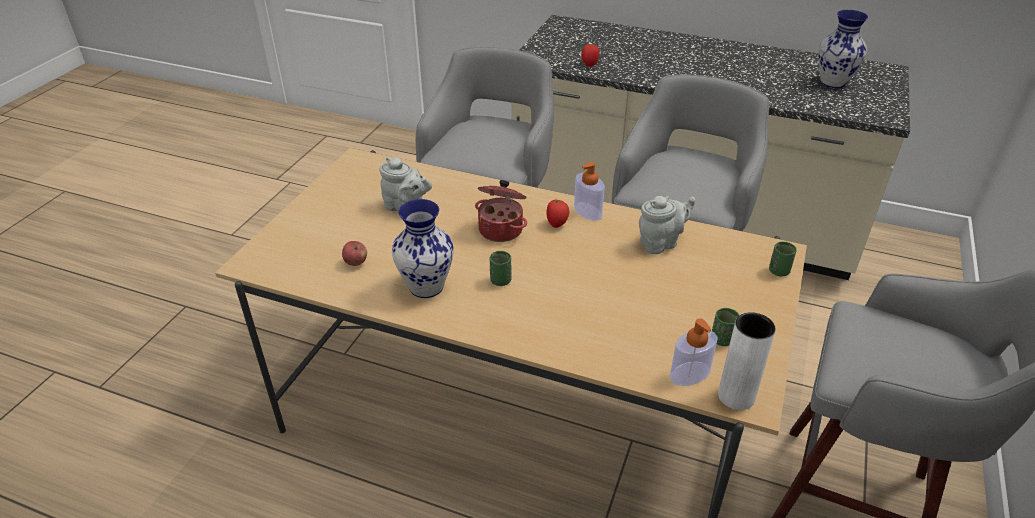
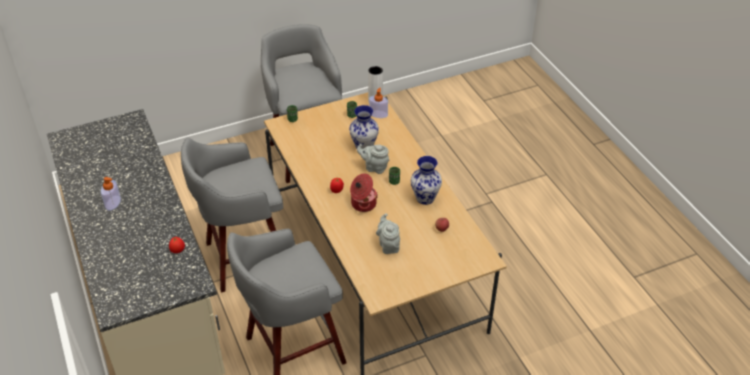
camera: 135 degrees left, 5 degrees up
(587, 211) = (315, 187): soap dispenser -> soap dispenser (113, 203)
(661, 243) = (312, 155): grey teapot -> grey teapot (374, 167)
(832, 82) = (102, 149): vase -> vase (364, 147)

